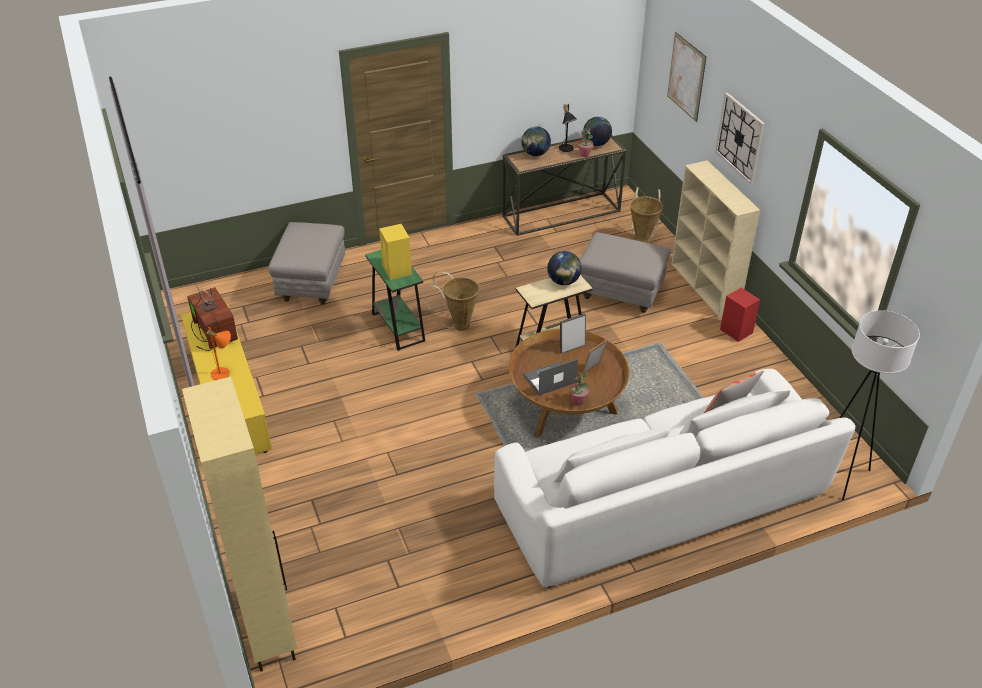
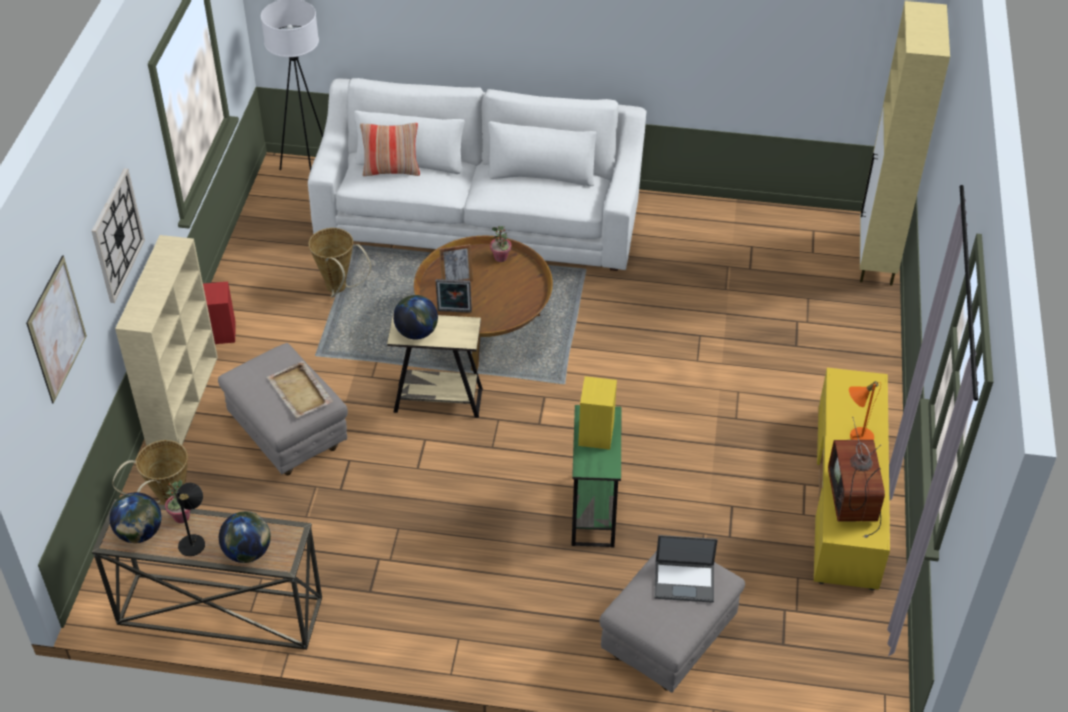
camera: 150 degrees left, 5 degrees up
(457, 325) = (518, 481): basket -> basket (339, 290)
(549, 379) = (508, 289): laptop -> laptop (685, 581)
(609, 253) = (300, 392): none -> beige tray

